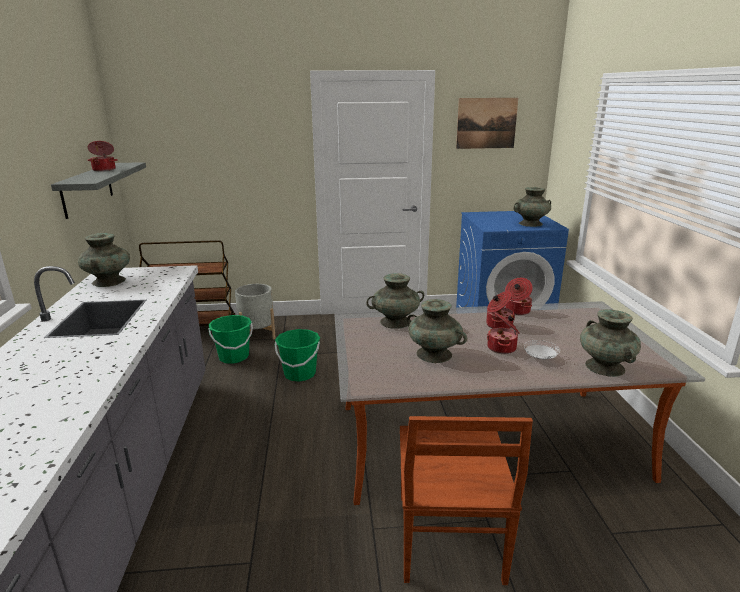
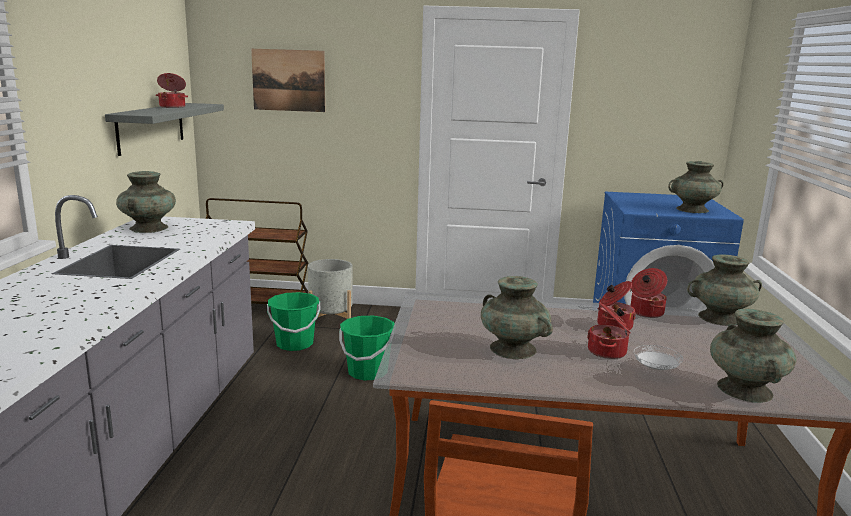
camera: 10 degrees right, 5 degrees down
(395, 322) = (478, 309): turquoise vase -> turquoise vase (719, 318)
(486, 123) = (644, 79): picture -> picture (288, 80)

